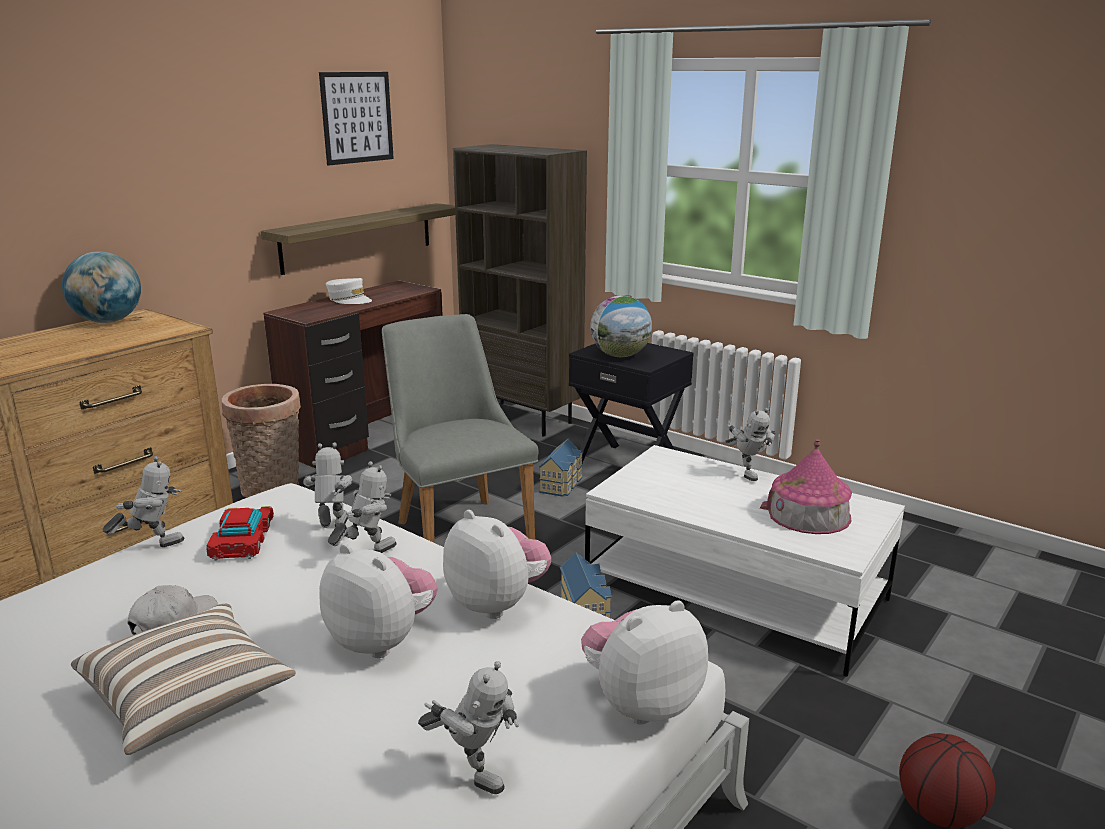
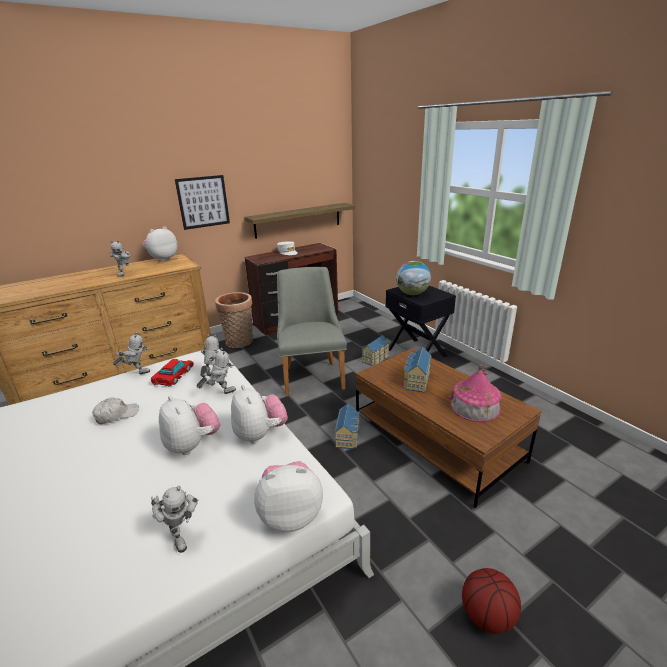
camera: 20 degrees right, 5 degrees up
(108, 321) = (162, 259): globe -> plush toy
(188, 698) = (92, 458): pillow -> none
(357, 117) = (299, 158): picture -> picture (203, 202)
(523, 418) = (376, 318): brown bookcase -> none
(694, 491) = (416, 381): none -> toy house
(734, 593) = (435, 440): white coffee table -> brown coffee table
(746, 473) = (453, 373): toy robot -> toy robot (126, 274)

